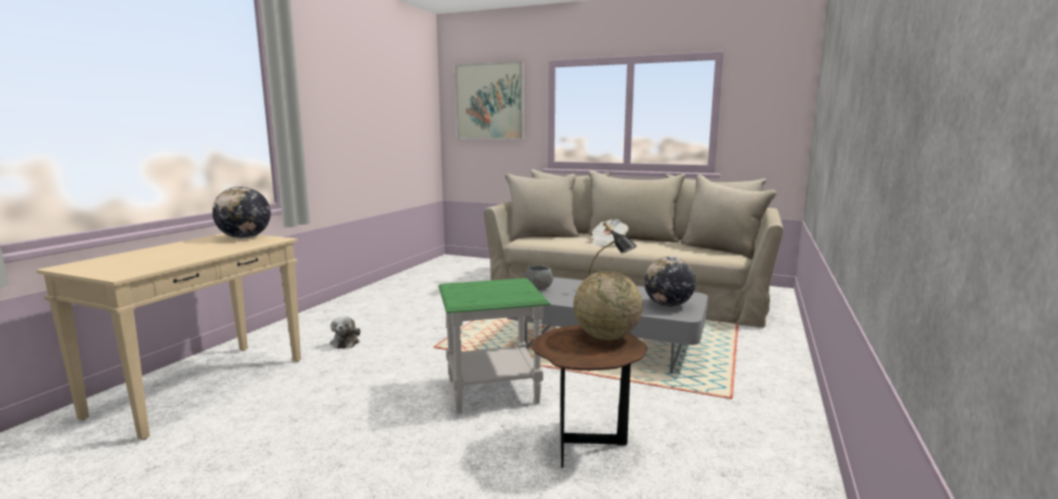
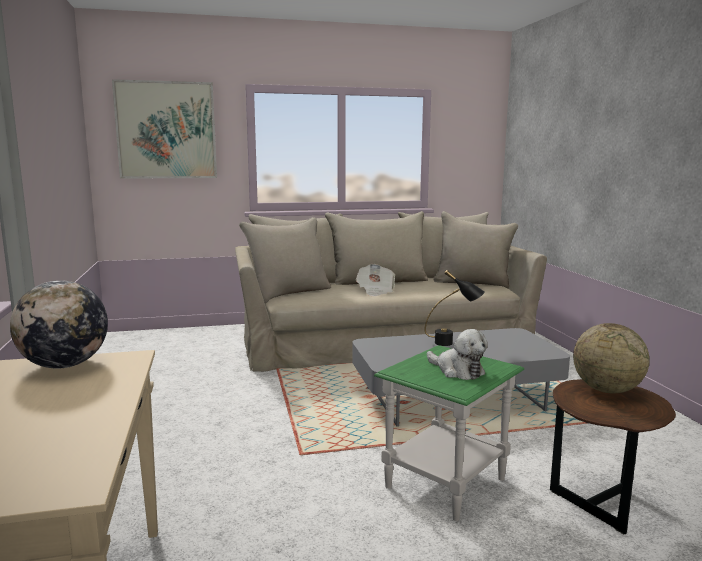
camera: 35 degrees left, 0 degrees up
(345, 342) = (177, 485): plush toy -> plush toy (457, 371)
(538, 289) = (386, 355): grey bowl -> none
(668, 305) = (521, 346): globe -> none

